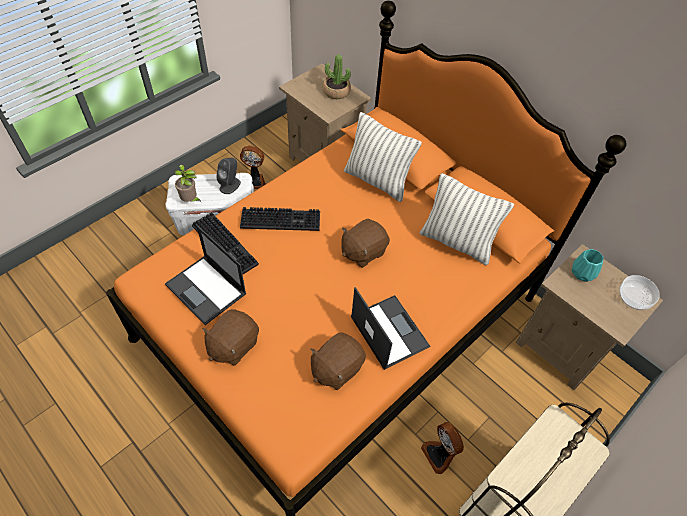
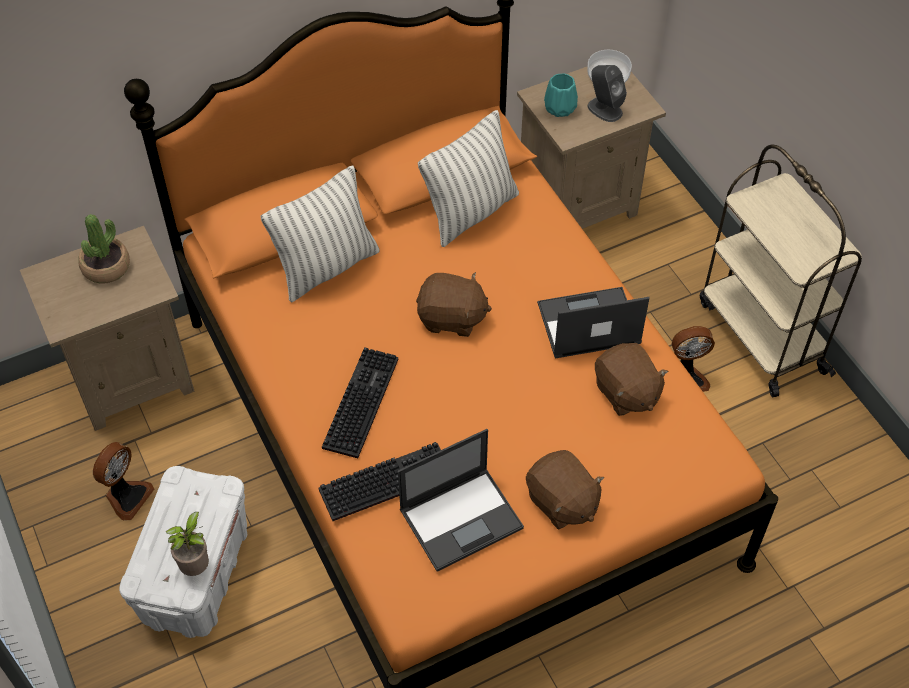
camera: 70 degrees left, 0 degrees up
(230, 185) = (186, 499): grey speaker -> grey speaker (604, 109)
(363, 251) = (451, 318): brown plush toy -> brown plush toy turned 60 degrees counterclockwise

